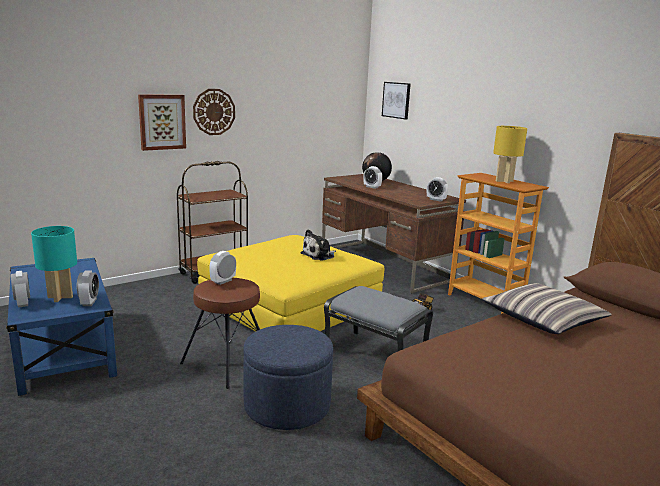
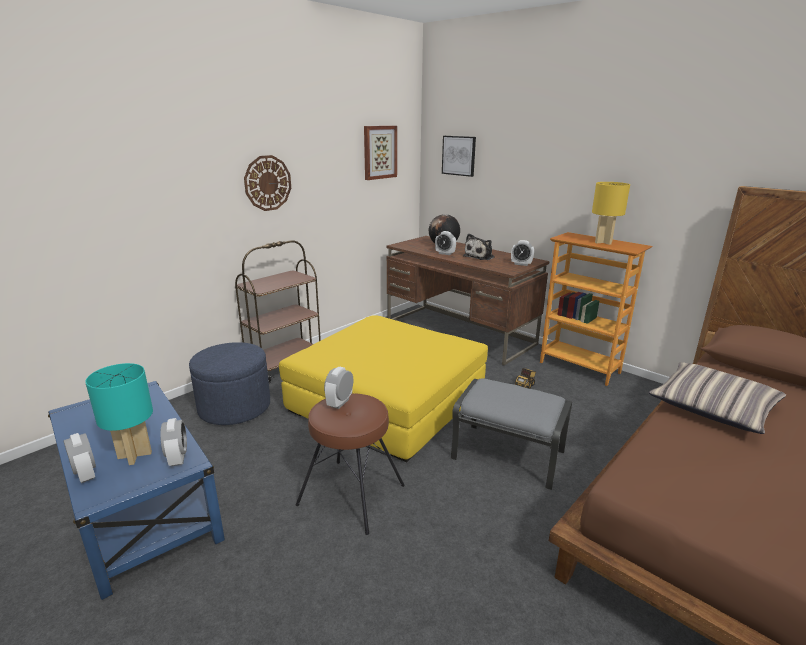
camera: 10 degrees left, 5 degrees up
(162, 122) = (210, 200): picture -> picture (379, 152)
(287, 405) = (447, 548): blue ottoman -> blue ottoman (234, 407)
(319, 255) = (417, 342): plush toy -> plush toy (480, 257)

